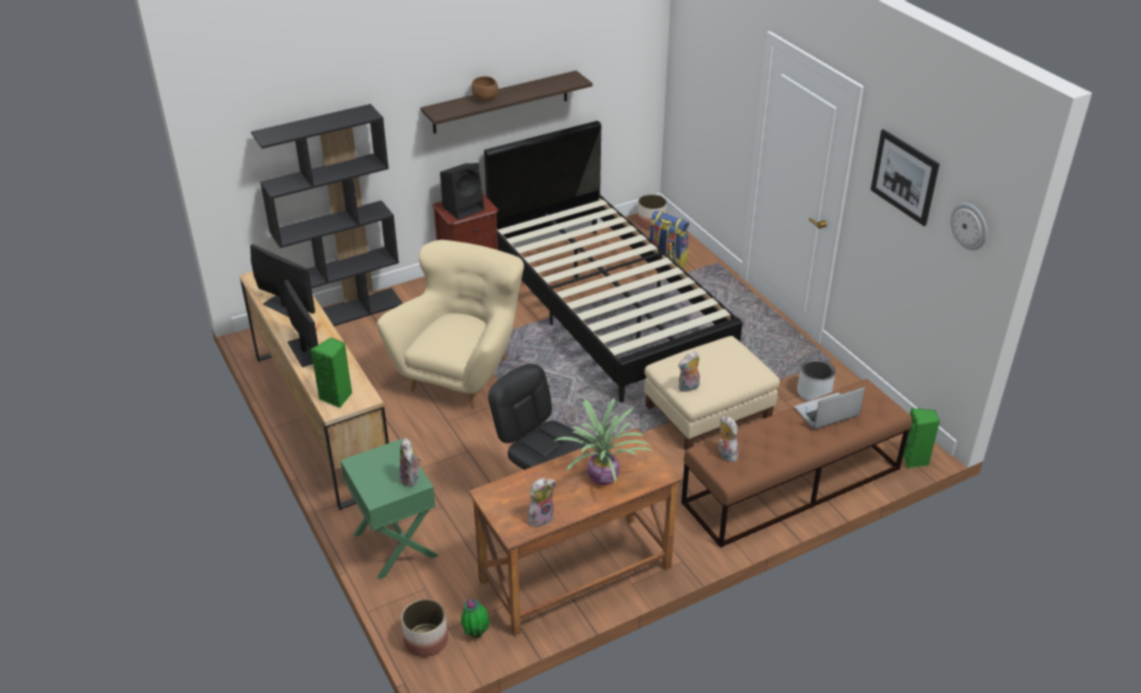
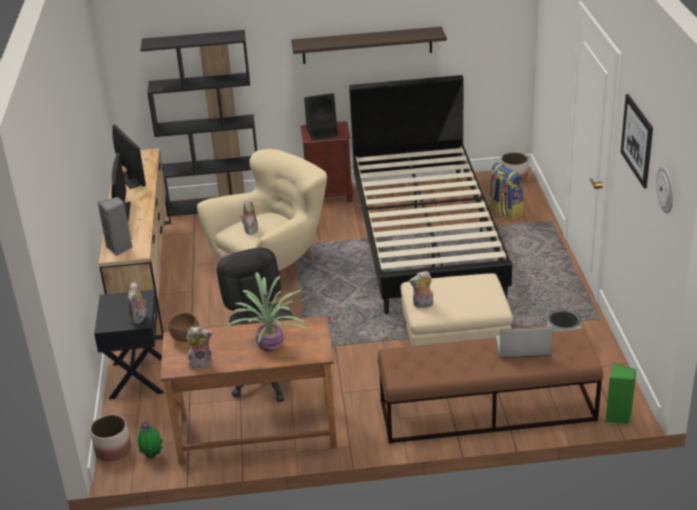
camera: 25 degrees right, 5 degrees down
(337, 397) = (120, 248): green speaker -> grey speaker
(394, 545) = (136, 378): green nightstand -> black nightstand
(486, 99) = (347, 39): brown bowl -> brown bowl (186, 338)
(725, 454) = (408, 360): plush toy -> plush toy (250, 229)

